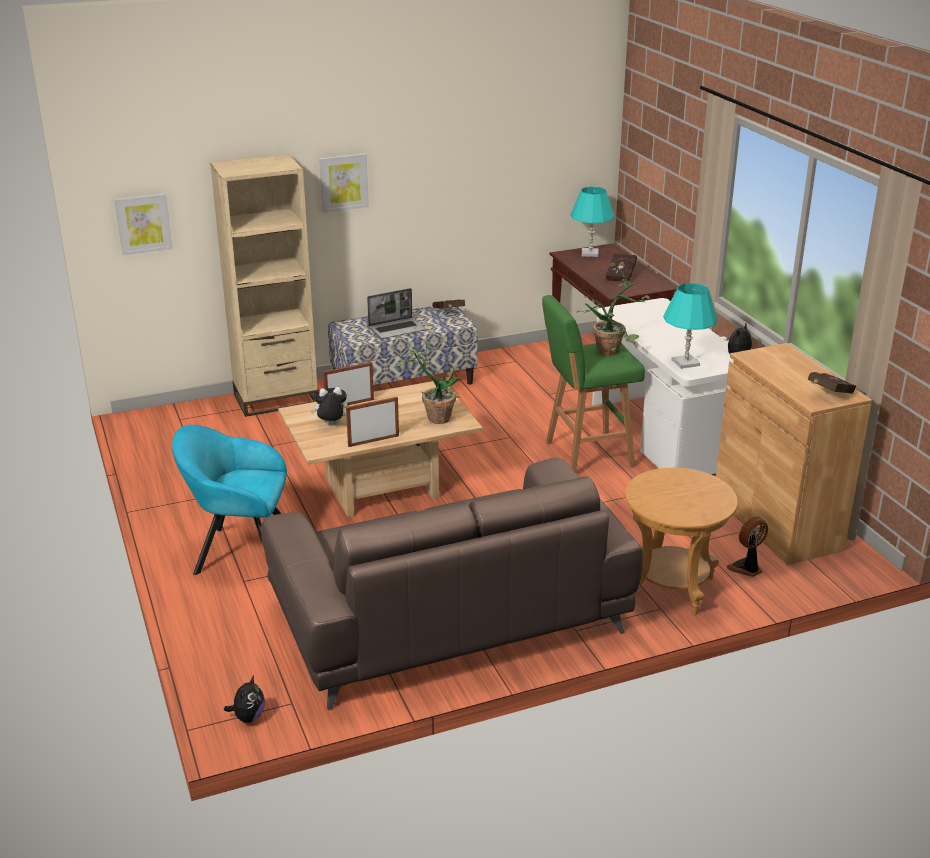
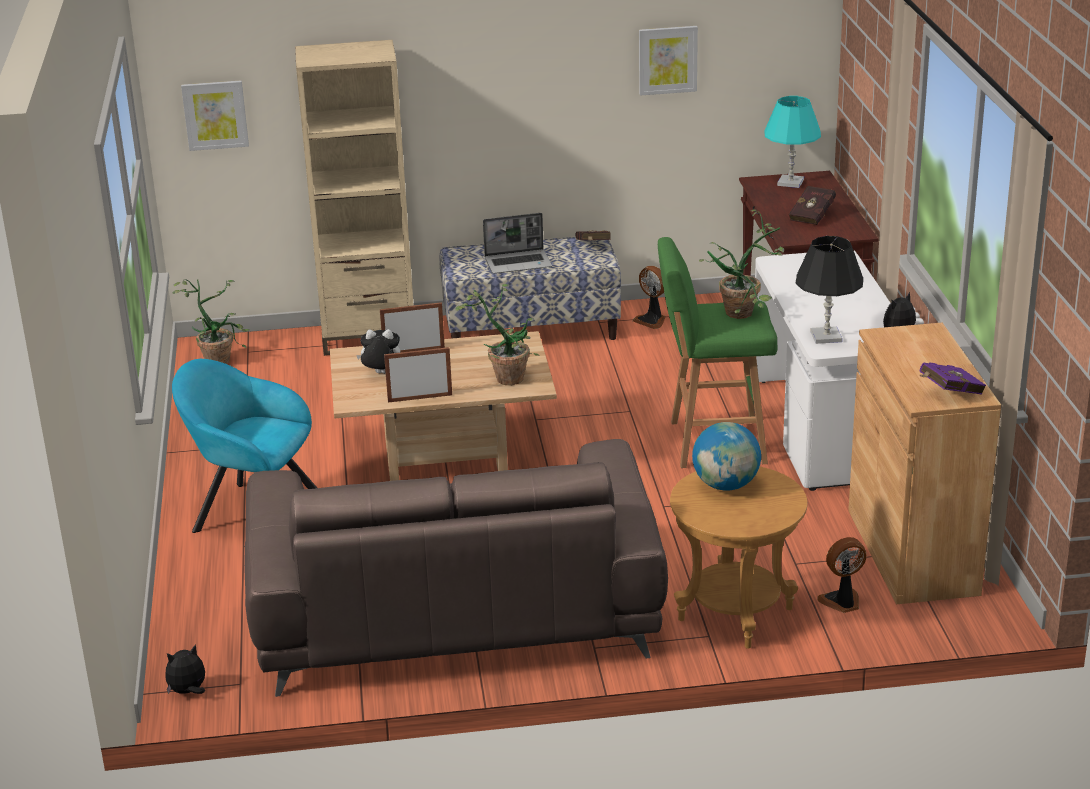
camera: 15 degrees right, 0 degrees up
(157, 427) = (219, 358): none -> potted plant
(248, 717) = (188, 692): plush toy -> plush toy turned 150 degrees counterclockwise
(343, 182) = (462, 76): picture -> picture (667, 60)
(493, 367) = (652, 320): none -> fan
(665, 485) = (726, 485): none -> globe
(685, 363) = (826, 337): turquoise table lamp -> black table lamp
(828, 394) = (948, 393): red book -> purple book

